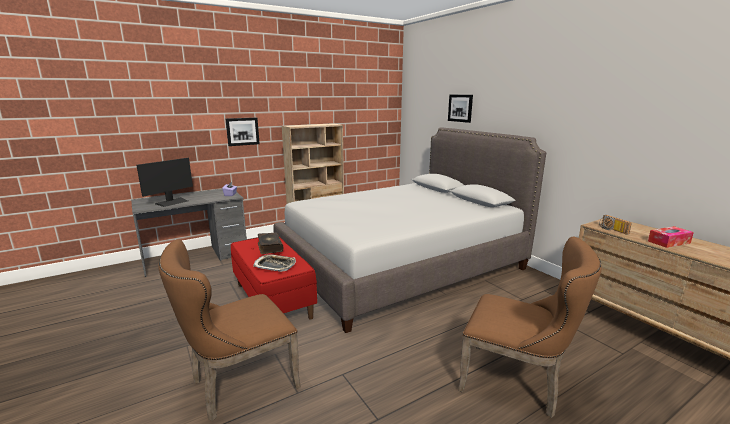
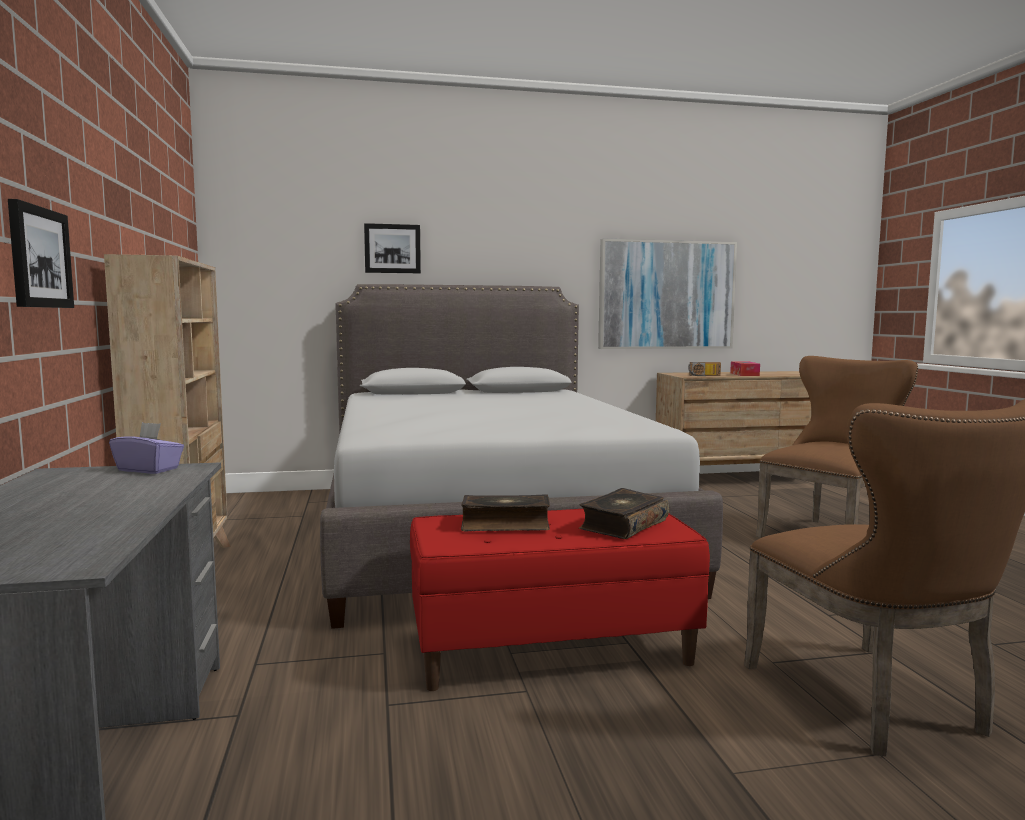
camera: 70 degrees left, 10 degrees down
(172, 202) = (74, 524): monitor -> none
(275, 265) = (622, 525): tray -> book
(630, 152) = (666, 295): none -> picture

